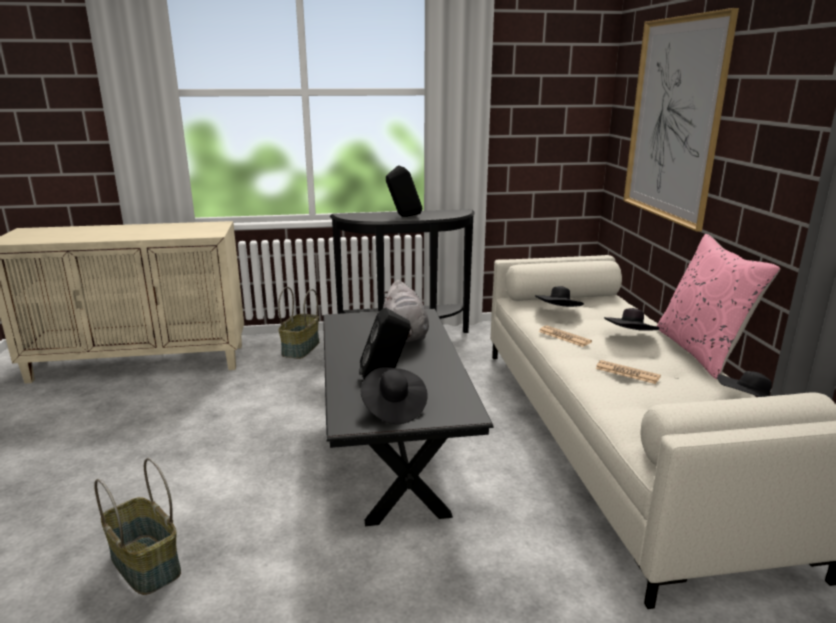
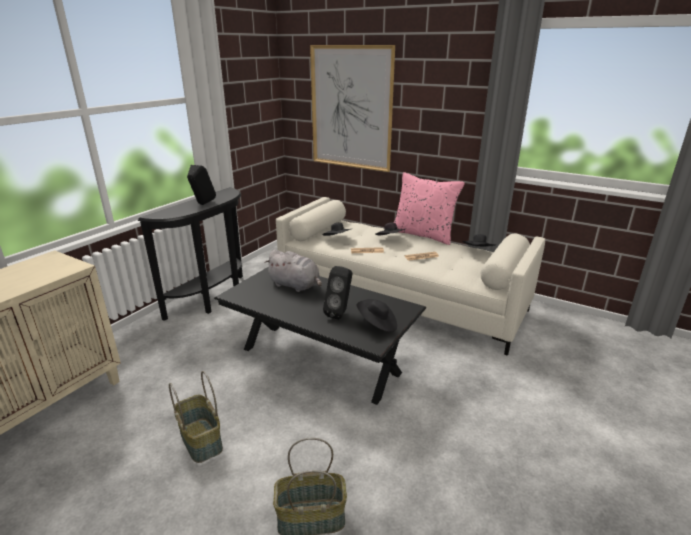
camera: 50 degrees left, 5 degrees up
(301, 349) = (146, 340): basket -> basket (202, 440)

